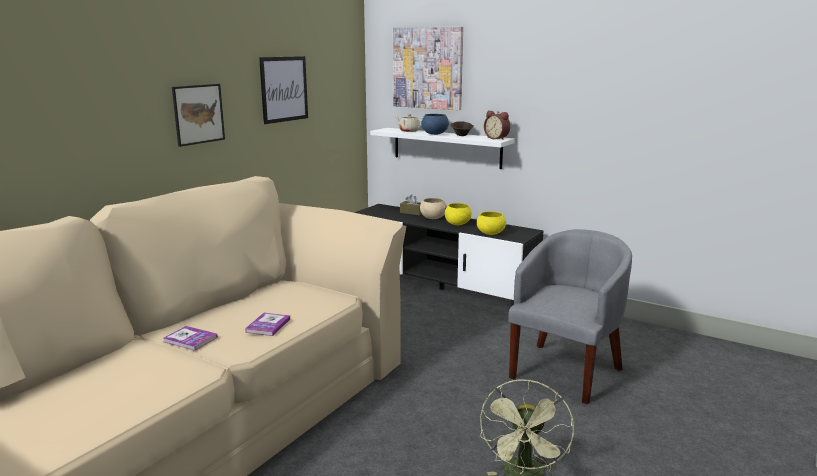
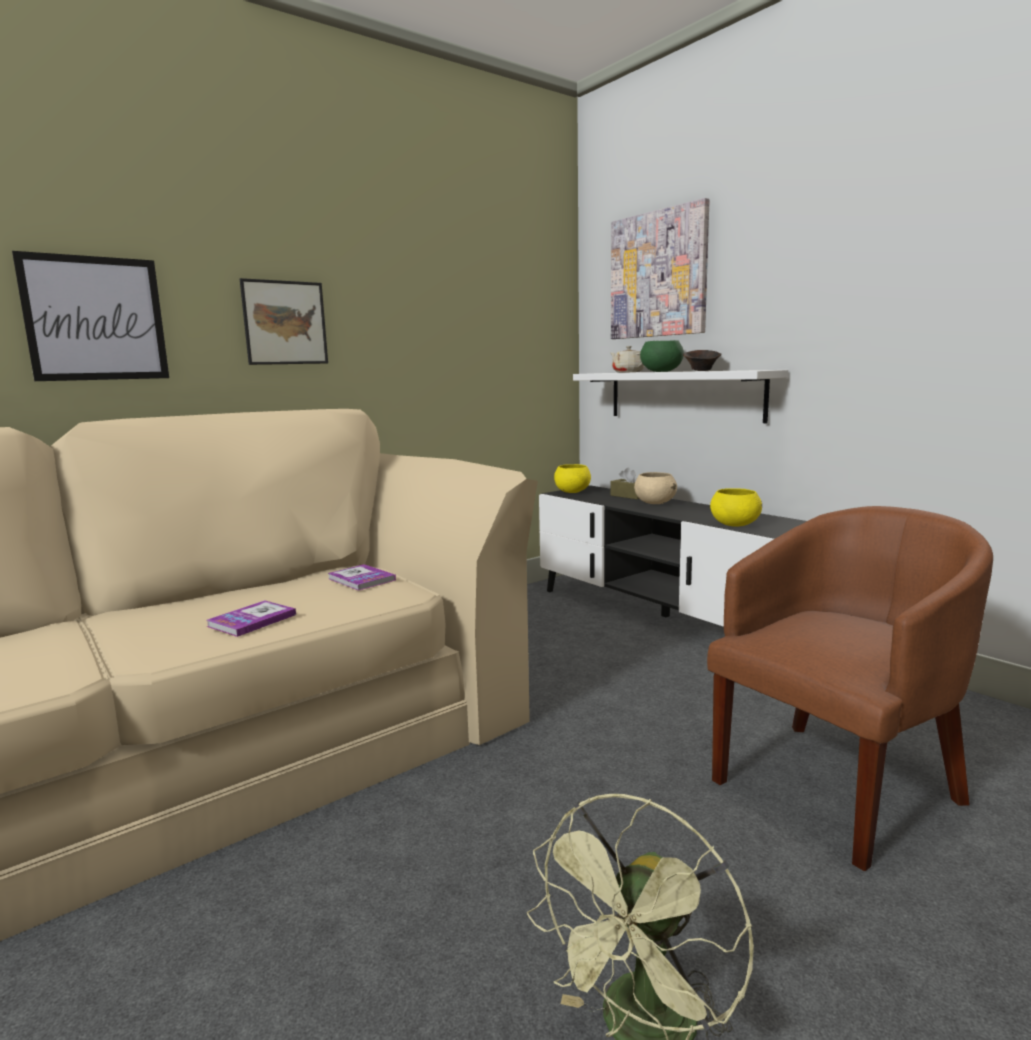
camera: 20 degrees right, 5 degrees down
(190, 339) = (120, 627): book -> book (361, 579)
(284, 89) = (434, 304): picture -> picture (95, 319)
(434, 134) = (661, 371): blue bowl -> green bowl
(457, 224) = (687, 511): yellow bowl -> yellow bowl (572, 492)
(497, 138) = (757, 369): alarm clock -> none
(566, 370) = (837, 785): grey armchair -> brown armchair

